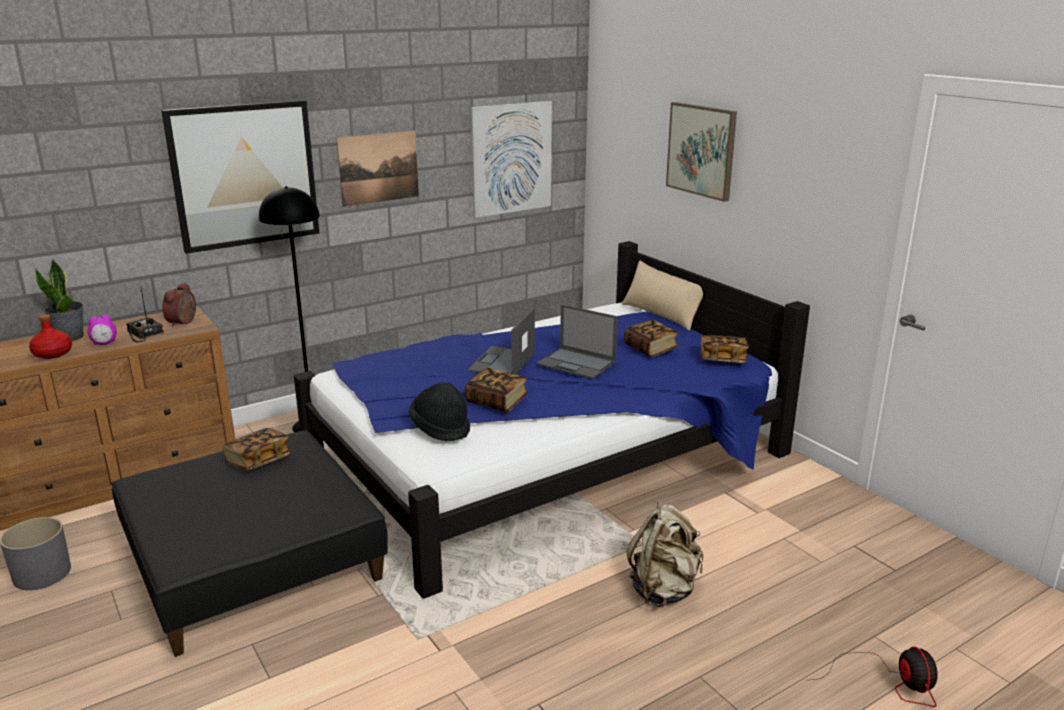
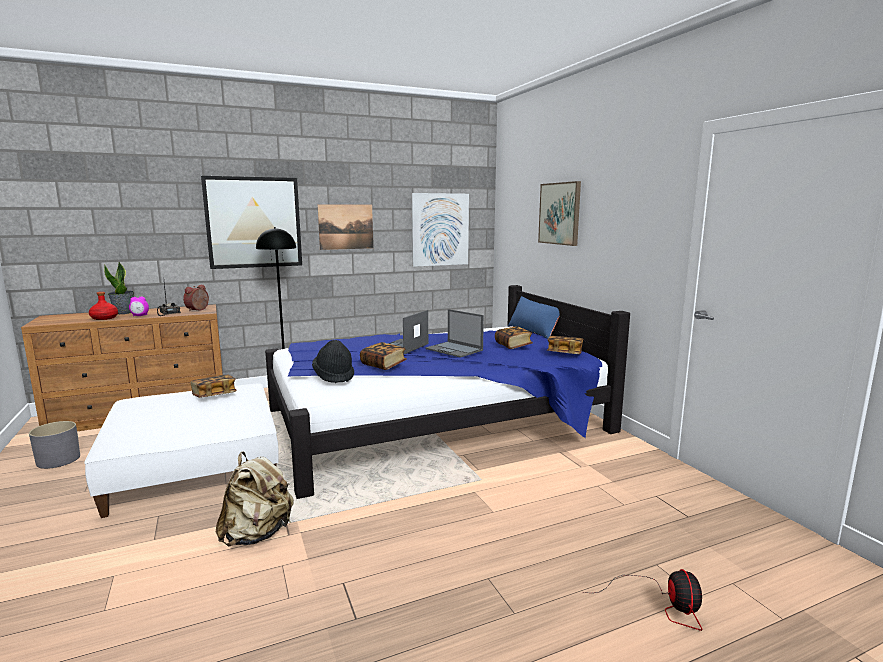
camera: 10 degrees right, 10 degrees down
(254, 561) = (196, 465): black ottoman -> white ottoman
(662, 314) = (533, 331): beige pillow -> blue pillow
(664, 590) = (484, 511): beige backpack -> beige backpack (257, 534)

